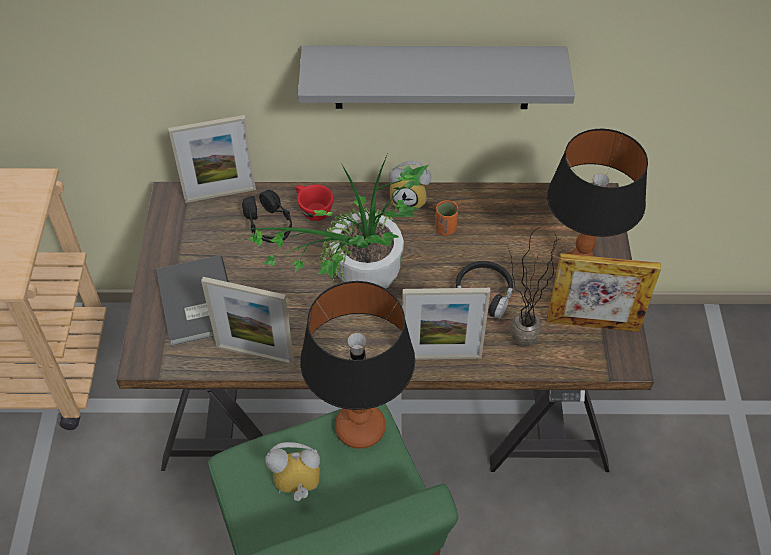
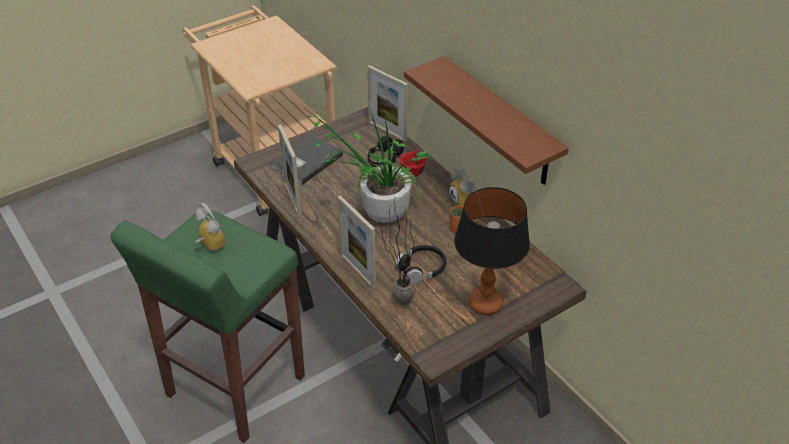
camera: 55 degrees right, 10 degrees down
(360, 429) = (266, 251): table lamp -> none
(432, 77) = (500, 123): grey shelf -> brown shelf
(592, 324) = (449, 329): picture frame -> none

